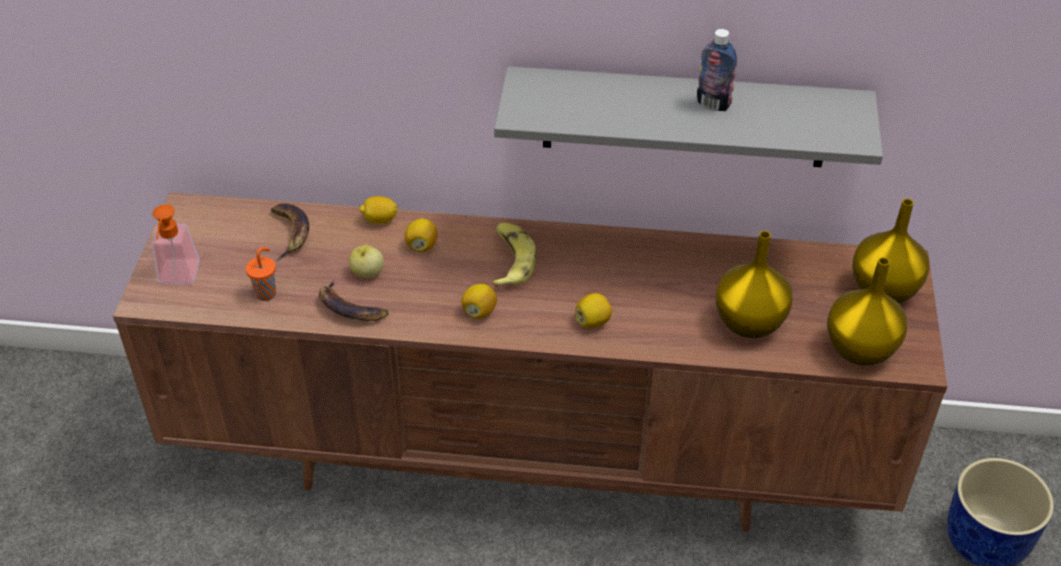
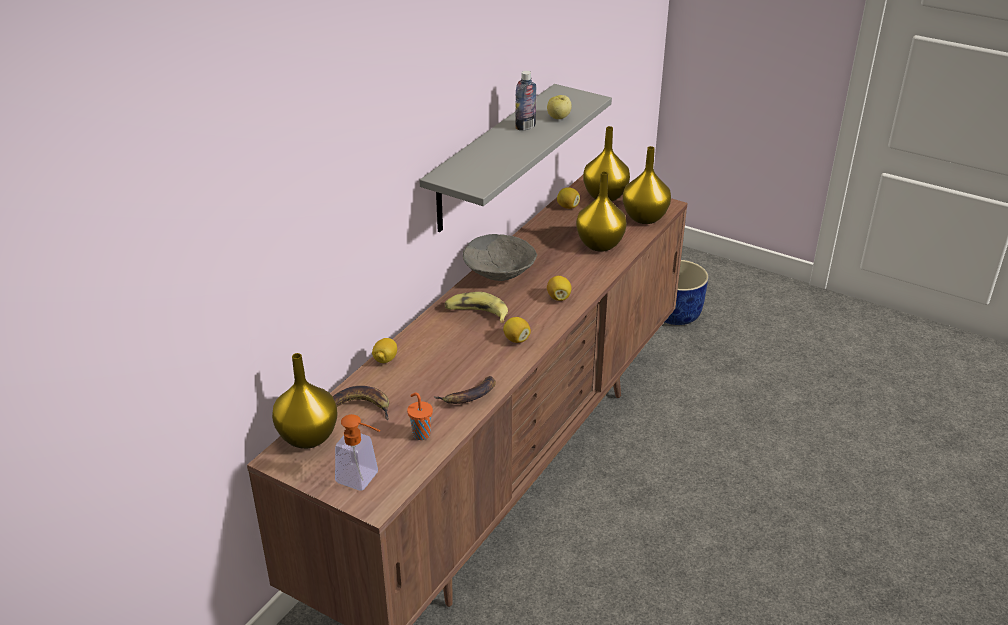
camera: 65 degrees left, 10 degrees down
(224, 215) = (308, 438): none -> yellow vase
(367, 273) = (438, 379): apple -> apple (559, 117)
(422, 246) = (430, 347): lemon -> lemon (568, 207)
(608, 252) = (500, 274): none -> grey bowl

